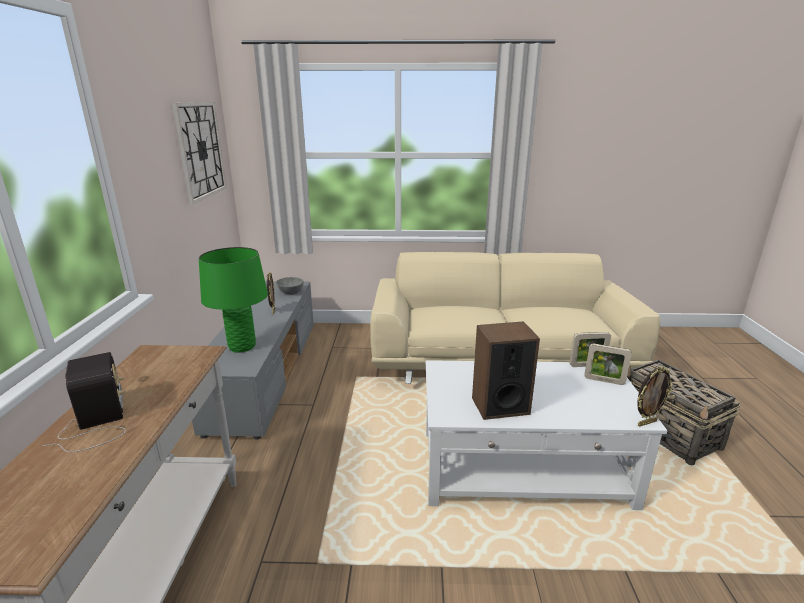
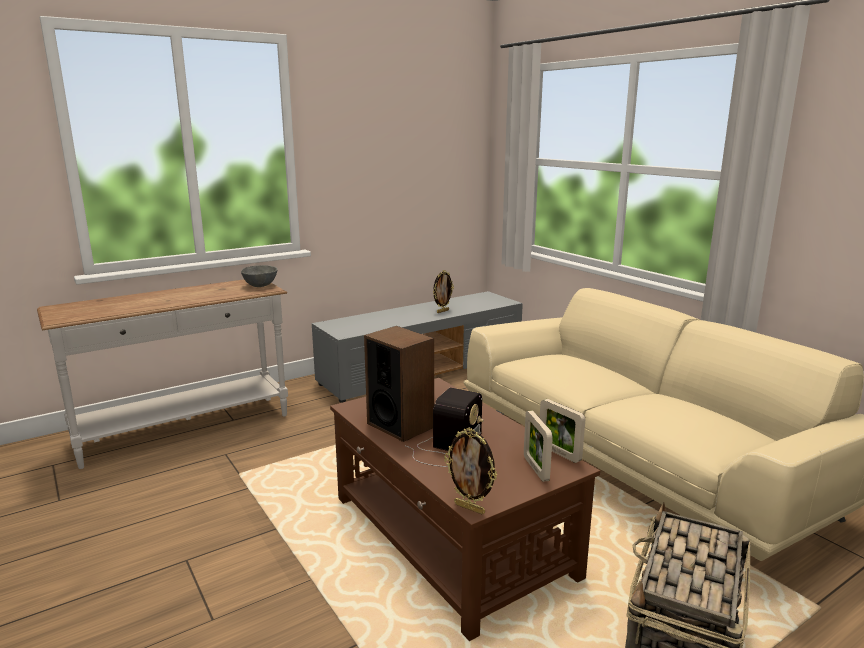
camera: 55 degrees right, 5 degrees down
(96, 422) = (168, 295): radio -> radio (446, 447)
(200, 150) = (432, 148): wall clock -> none
(242, 347) = (371, 323): green table lamp -> none
(290, 292) = (486, 305): grey bowl -> grey bowl (260, 285)
(524, 468) = (450, 537): white coffee table -> brown coffee table

